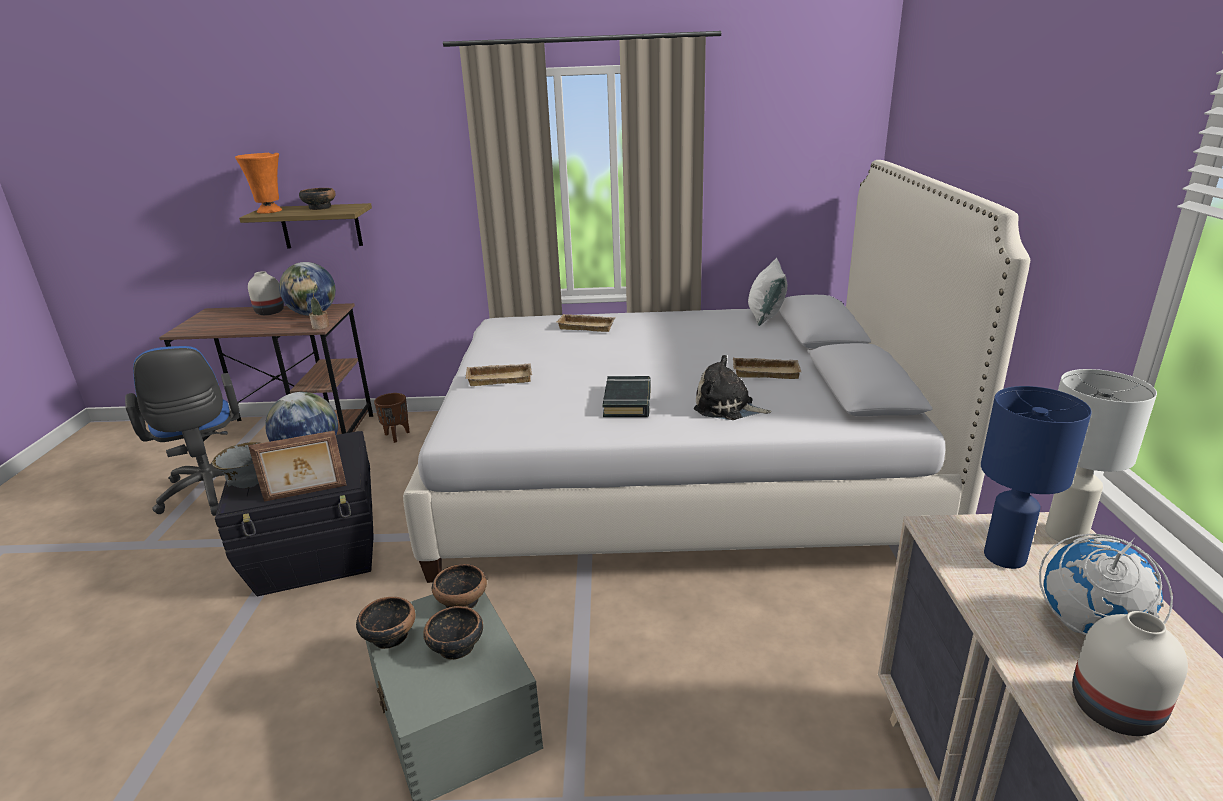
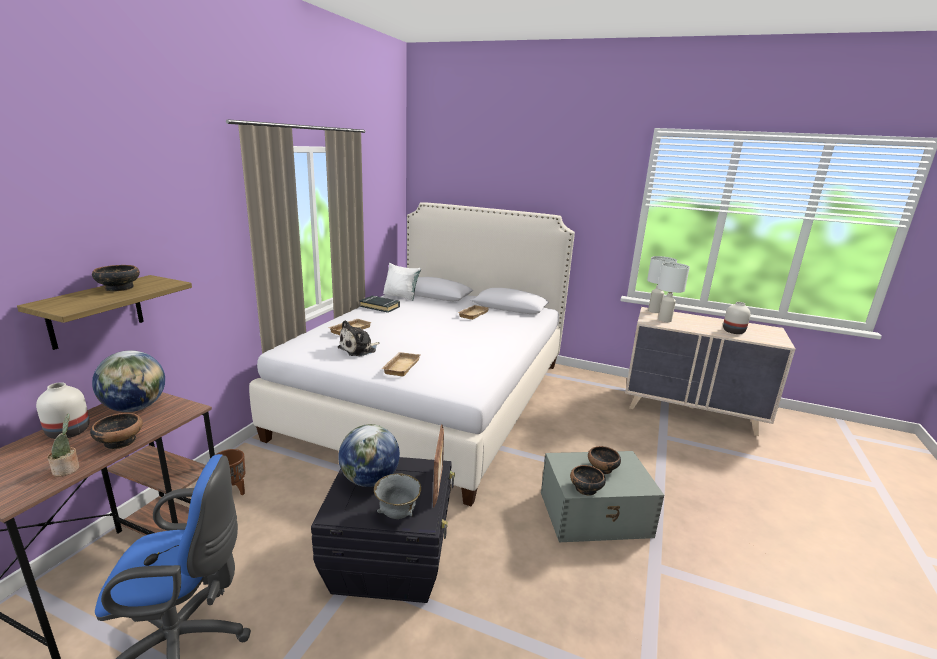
camera: 70 degrees left, 5 degrees down
(270, 211) = (70, 303): orange vase -> none
(321, 327) = (193, 407): potted plant -> potted plant (68, 469)
(462, 601) = (564, 460): bowl -> bowl (120, 441)
(628, 402) = (475, 345): black book -> black book (380, 306)
(727, 408) = (504, 329): plush toy -> plush toy (359, 349)
(1005, 556) = (664, 320): blue table lamp -> white table lamp
(1087, 627) = (700, 323): globe -> none

